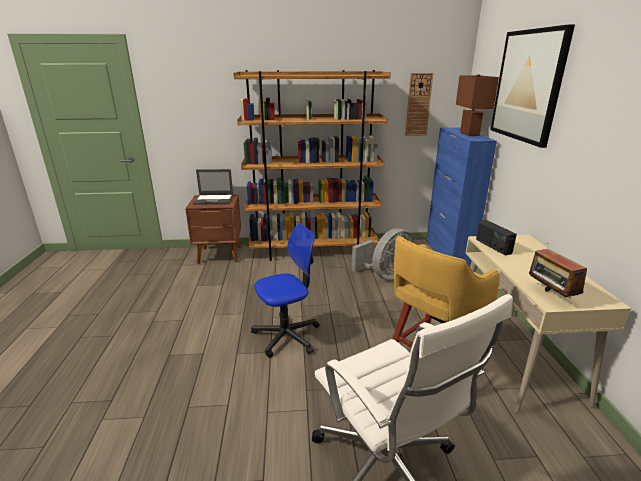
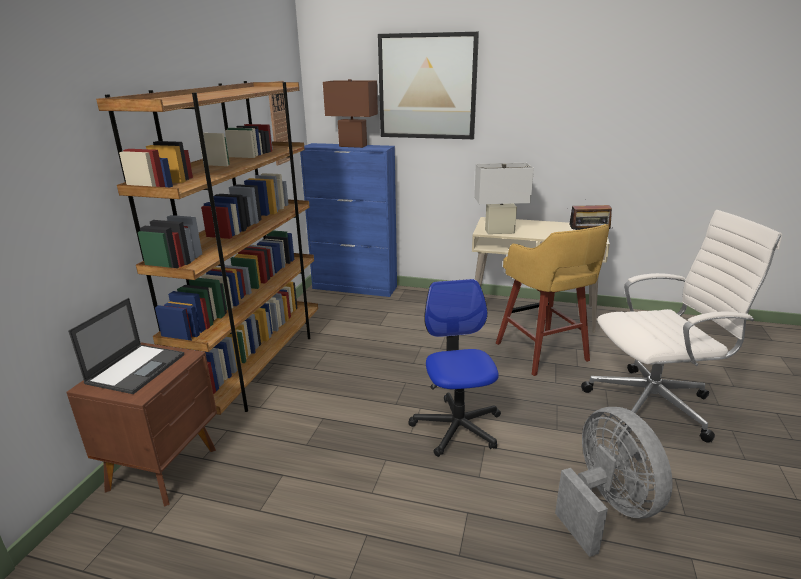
camera: 70 degrees left, 0 degrees up
(385, 275) = (367, 332): grey fan -> grey fan (606, 507)
(493, 246) = (499, 231): radio -> white table lamp

